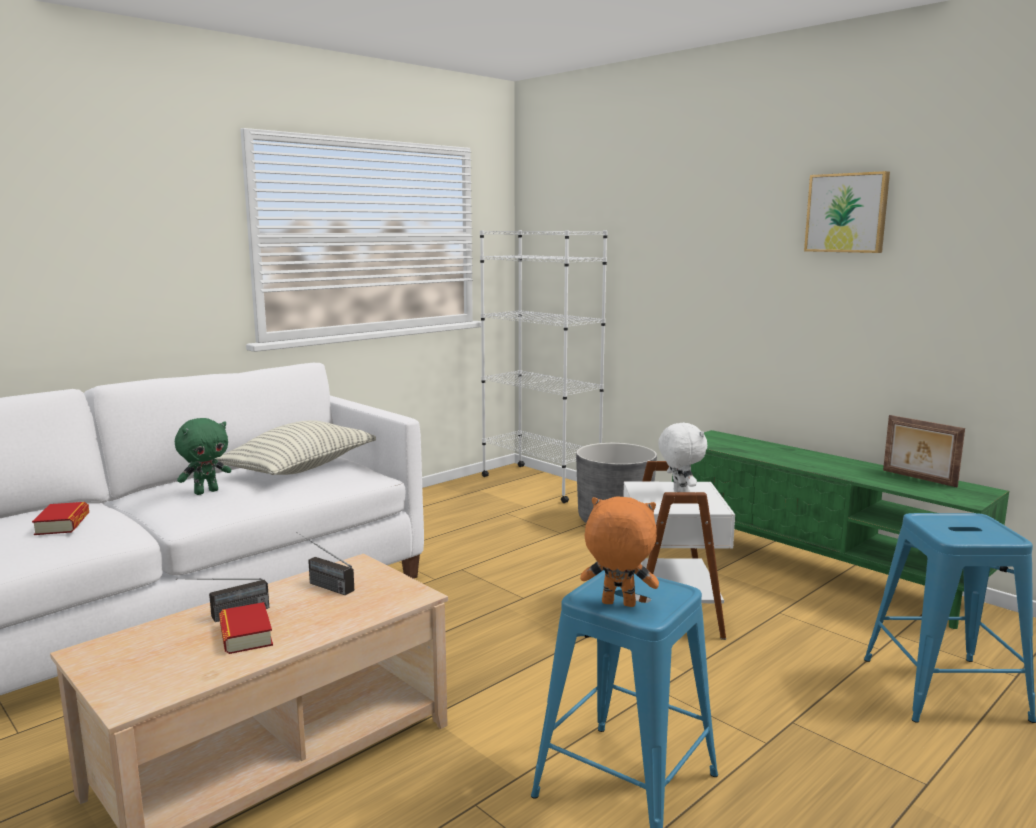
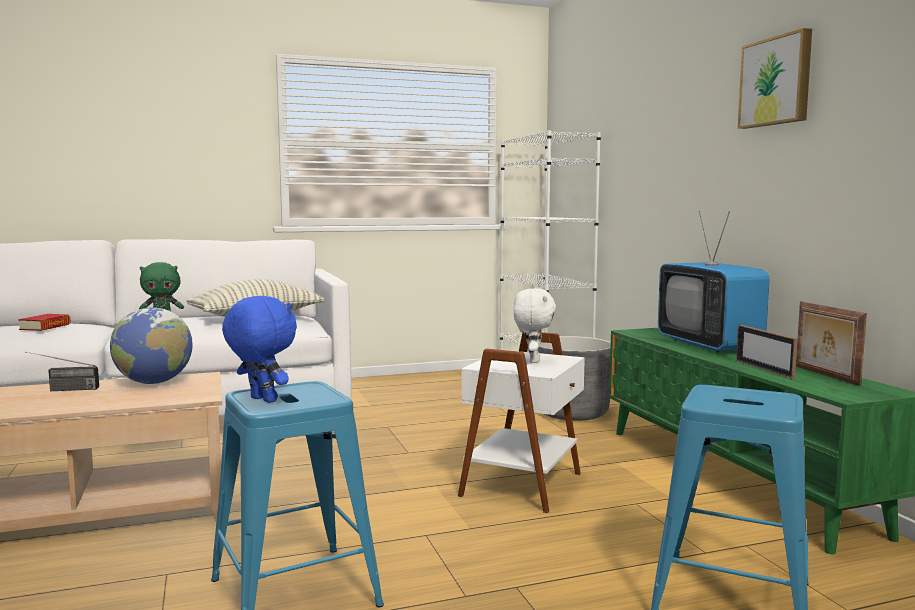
camera: 25 degrees right, 5 degrees down
(246, 635) = (52, 399): book -> none
(321, 584) = (154, 383): radio -> globe
(617, 604) = (261, 400): orange plush toy -> blue plush toy
(782, 451) = (708, 345): none -> television
(868, 477) = (763, 369): none -> picture frame

